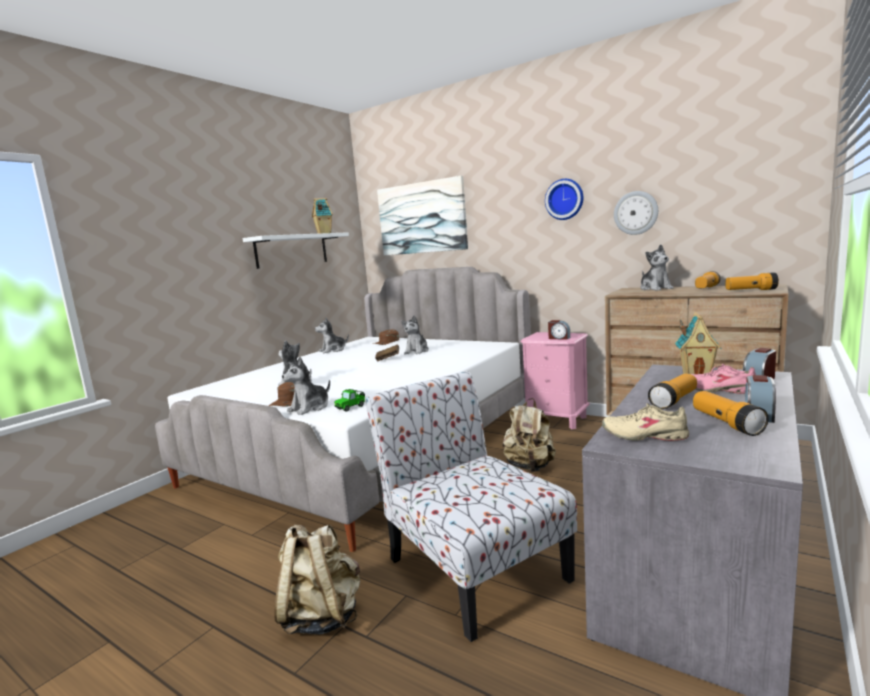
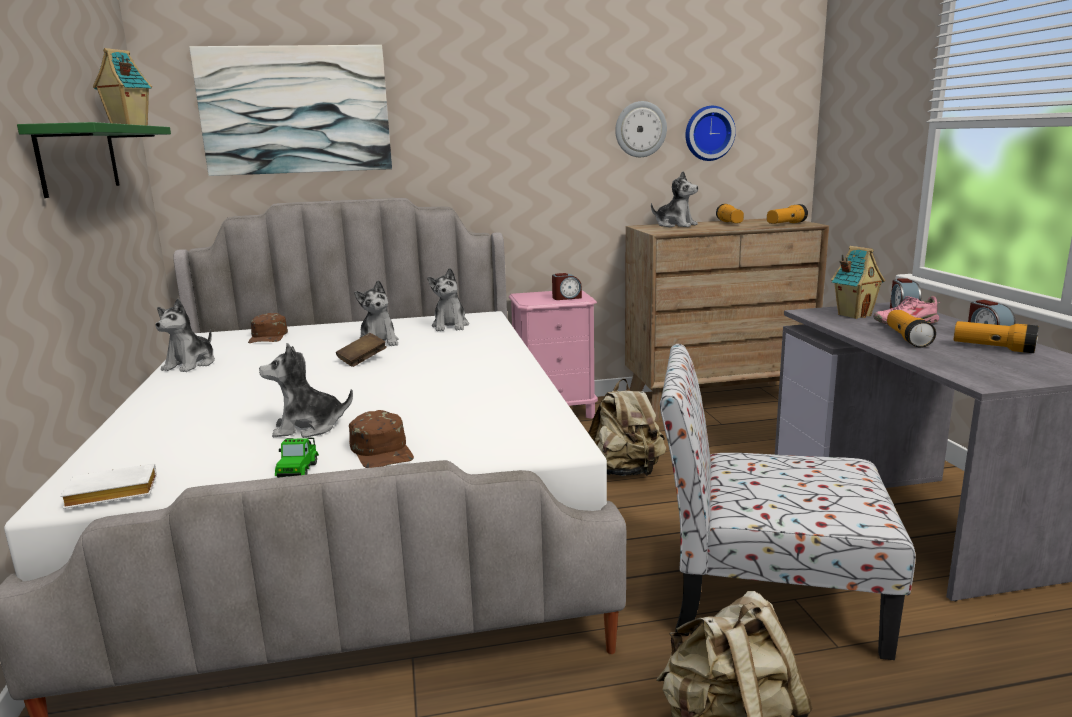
camera: 45 degrees left, 5 degrees up
(200, 394) = (109, 495): none -> white book
(292, 250) = (79, 159): white shelf -> green shelf
(310, 408) = (461, 451): plush toy -> plush toy (450, 326)
(351, 407) = (529, 432): toy car -> toy car (299, 470)
(565, 199) = (550, 102): wall clock -> wall clock (708, 133)
(644, 435) = (981, 370): beige shoe -> none

